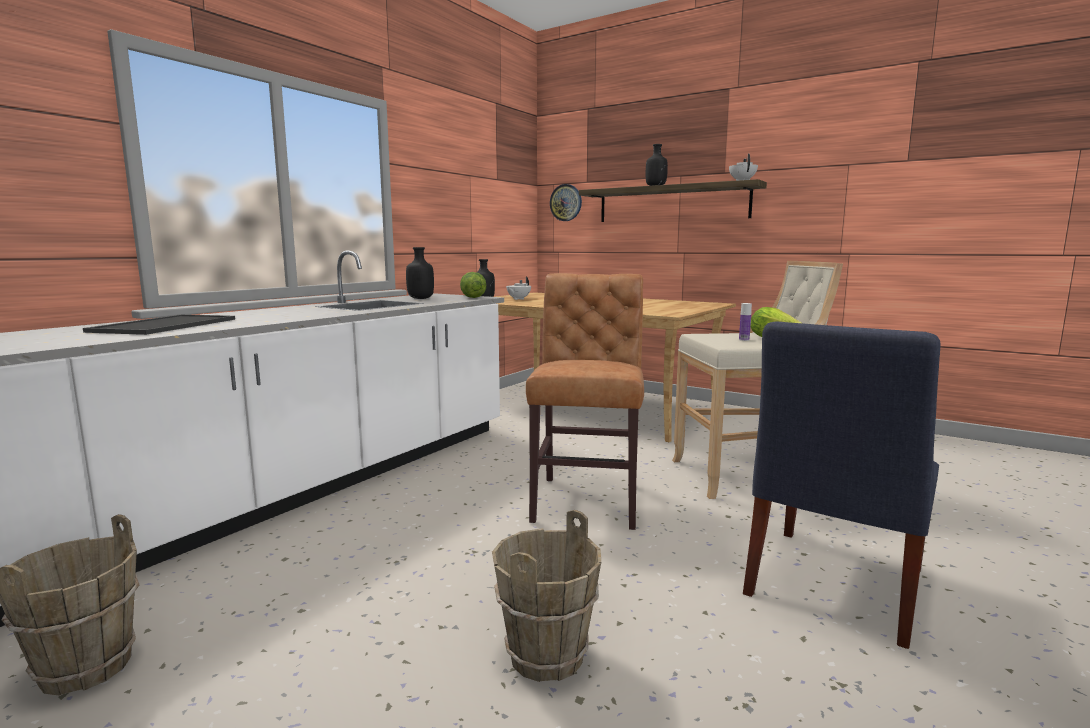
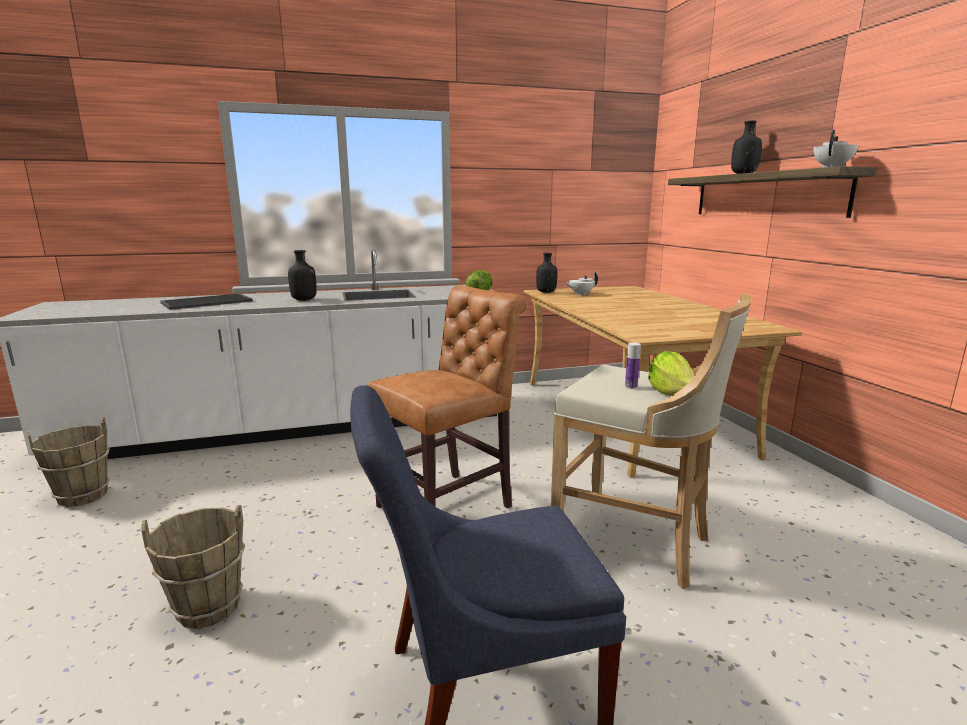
camera: 40 degrees right, 5 degrees up
(421, 298) = (438, 291): black bottle -> black bottle (304, 300)
(566, 202) = (672, 191): wall clock -> none

